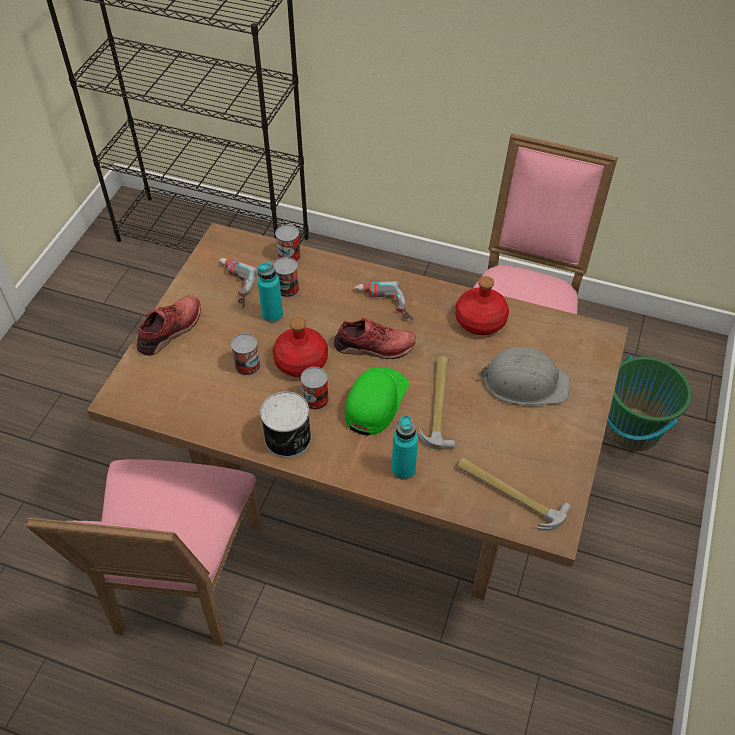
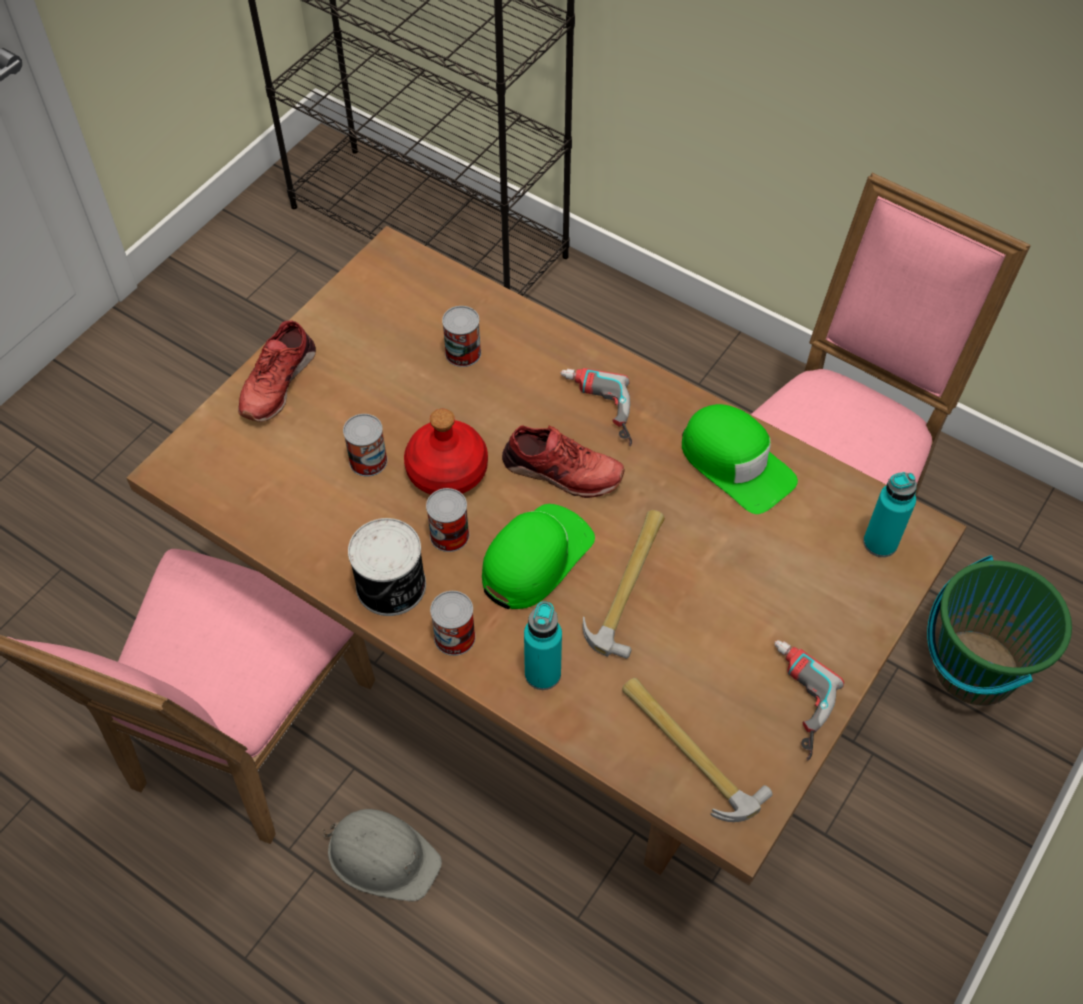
camera: 15 degrees right, 5 degrees up
(170, 330) = (277, 382): red shoe -> red shoe turned 150 degrees clockwise
(232, 285) = (385, 331): power drill -> power drill (792, 701)
(272, 314) = (428, 389): turquoise bottle -> turquoise bottle (880, 543)
(289, 256) = (481, 301): can -> can (454, 637)
(480, 320) = (736, 464): red bottle -> green cap
(524, 382) = (770, 579): grey hard hat -> grey hard hat (382, 855)

